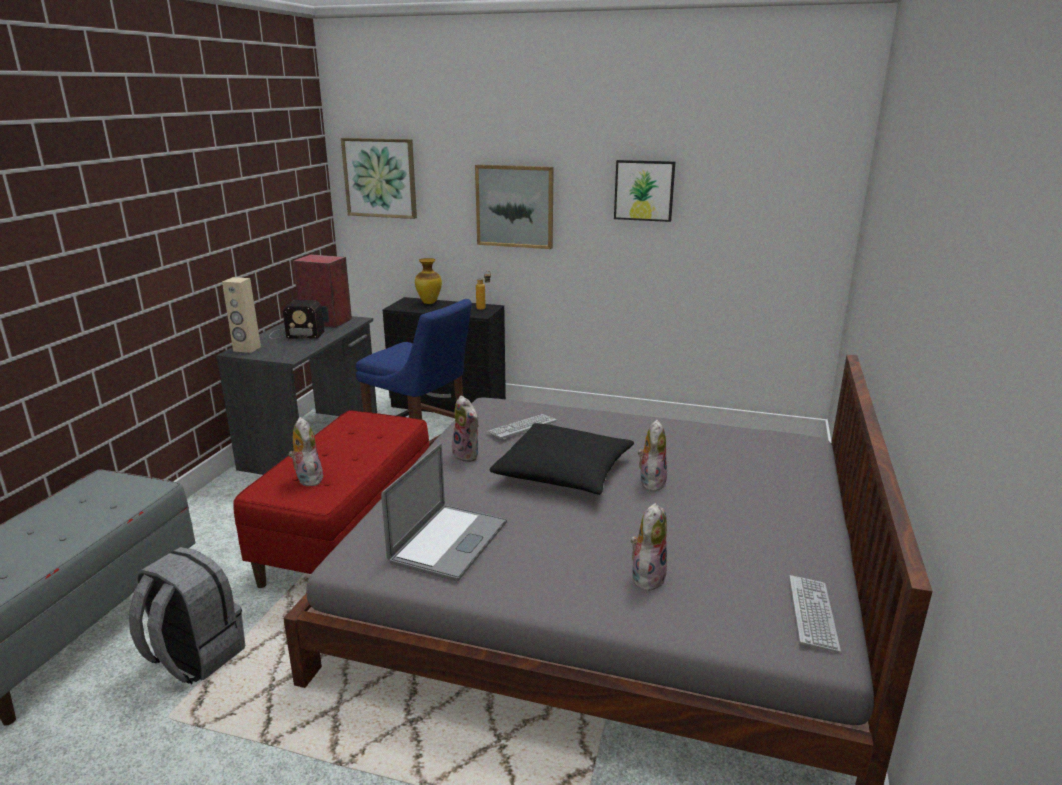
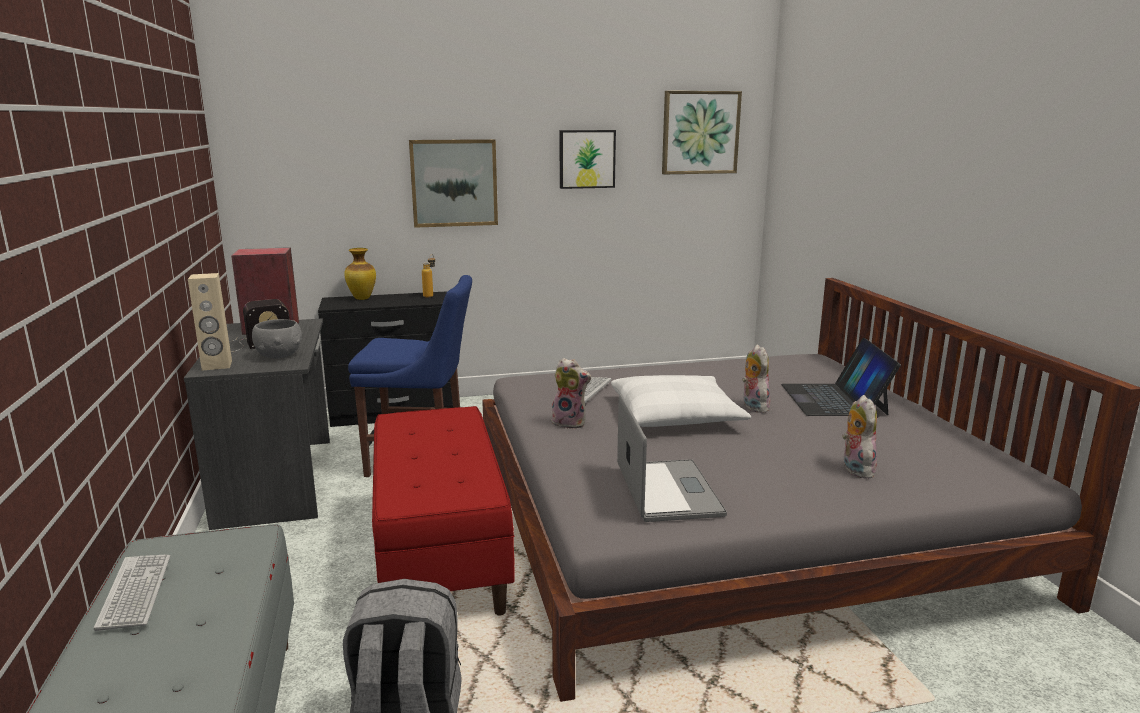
camera: 30 degrees left, 5 degrees down
(295, 348) = (280, 355): none -> grey bowl
(307, 478) = (434, 481): plush toy -> none
(380, 178) = (286, 160): picture -> picture (700, 132)
(564, 471) = (675, 415): black pillow -> white pillow
(749, 495) = (834, 399): none -> laptop
(812, 614) = (988, 459): keyboard -> keyboard (135, 592)

